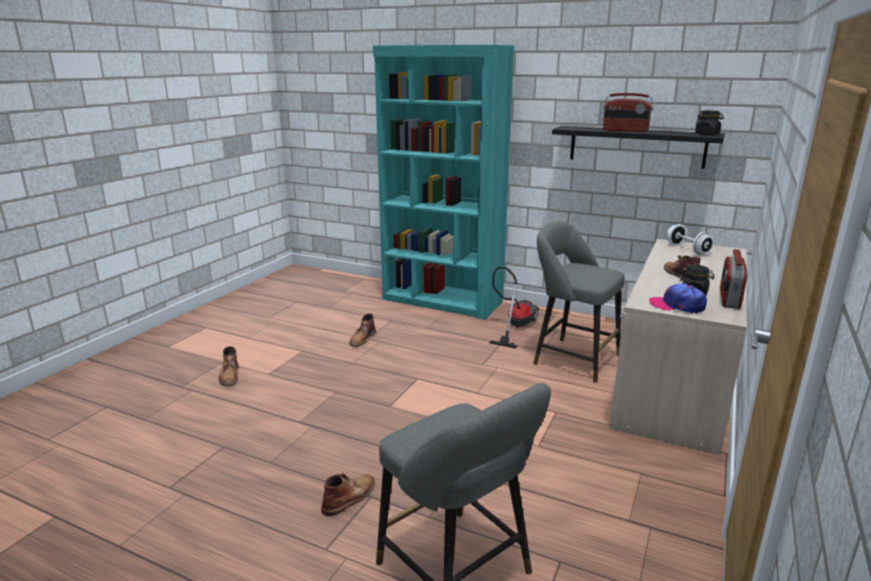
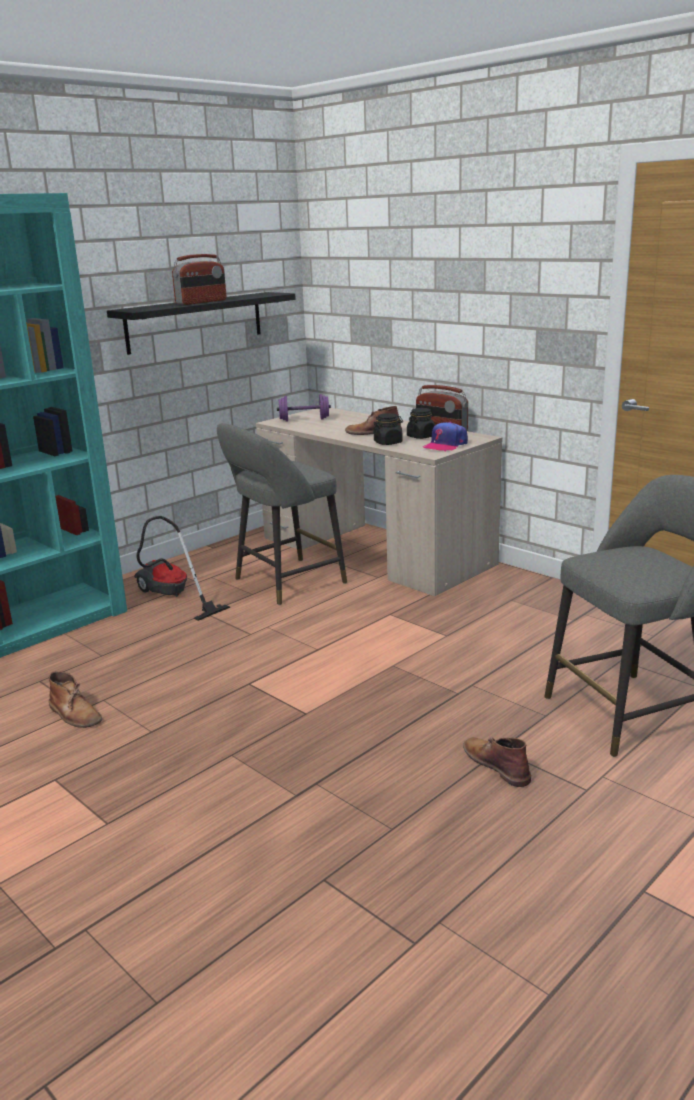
camera: 70 degrees left, 0 degrees up
(229, 375) = (70, 874): brown boot -> none
(687, 249) = (304, 420): white dumbbell -> purple dumbbell
(707, 134) = (270, 293): black jar -> black jar (388, 443)

